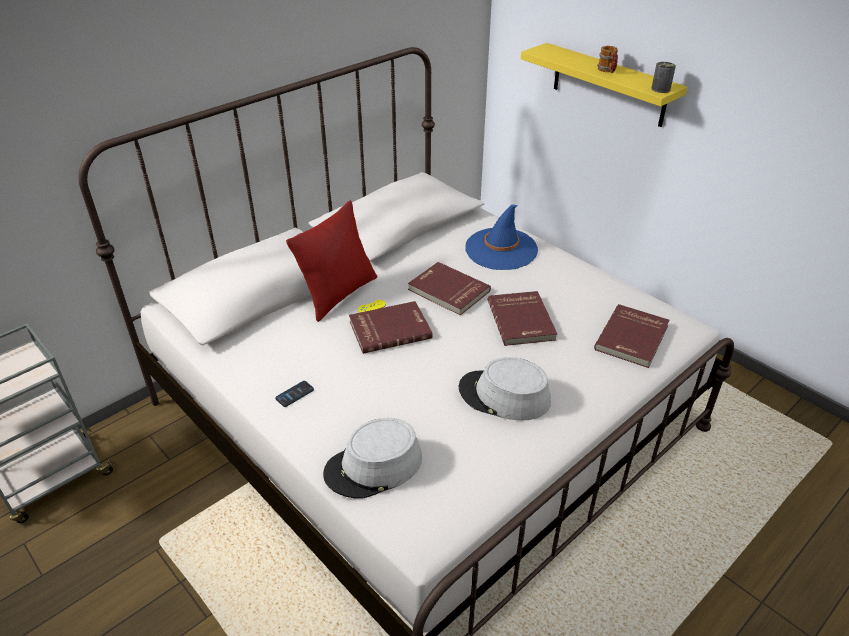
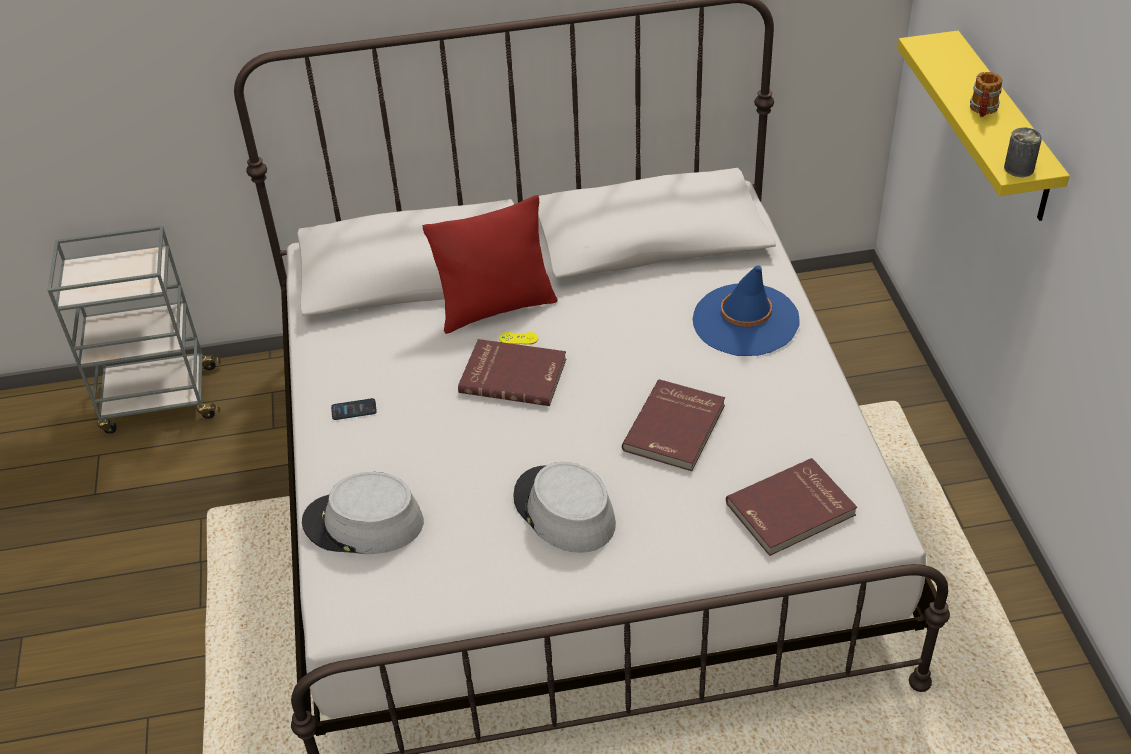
camera: 35 degrees right, 5 degrees up
(448, 291) = (623, 353): red book -> none

